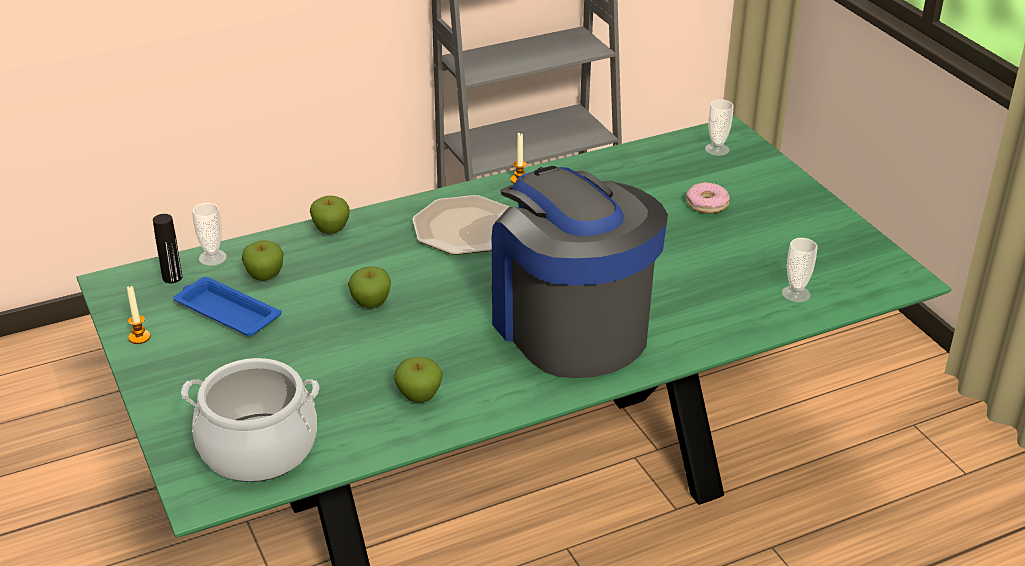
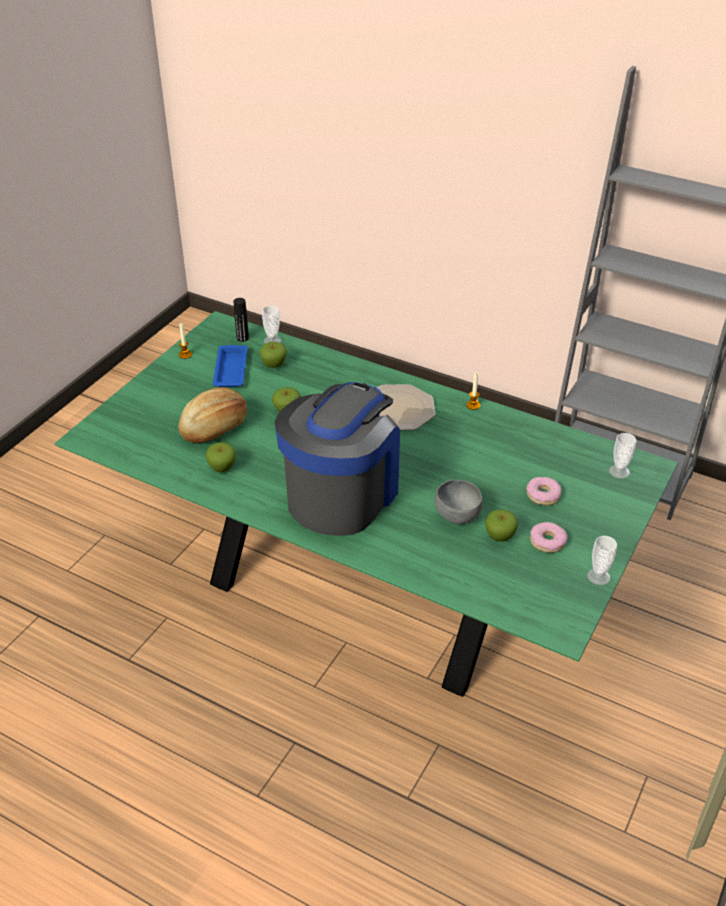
camera: 55 degrees right, 5 degrees up
(258, 449) = (134, 436): cooking pot -> none
(330, 371) = (215, 427): none -> bread
(331, 230) = (340, 364): apple -> apple (499, 536)
(685, 266) = (457, 515): none -> grey bowl
(776, 232) = (547, 541): none -> donut
(796, 294) = (482, 579): cup -> cup (598, 576)

